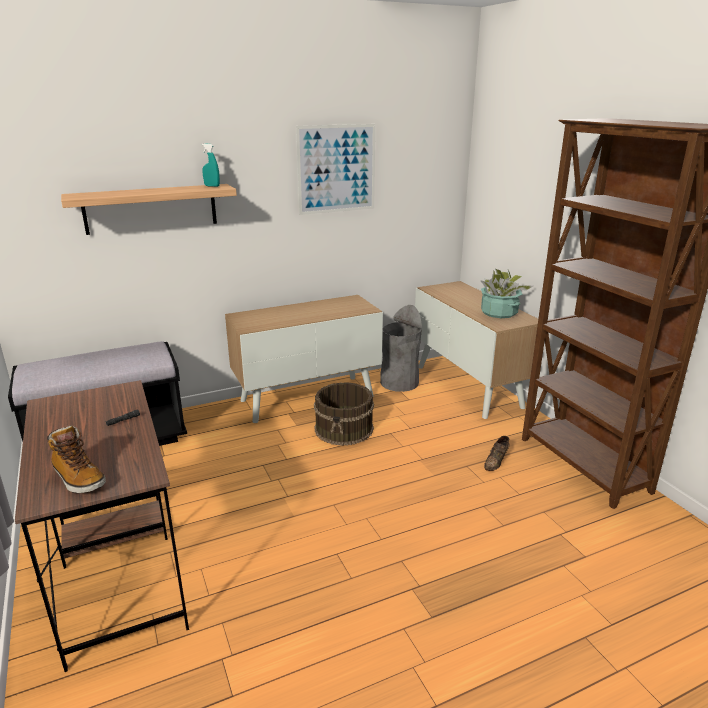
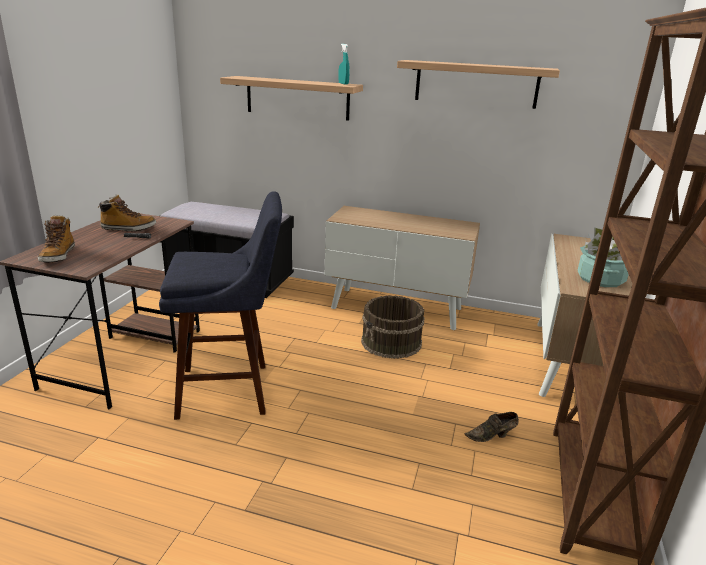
camera: 40 degrees right, 0 degrees up
(87, 416) = (128, 228): none -> boot
(278, 539) = (231, 390): none -> blue stool
(336, 169) = (476, 84): picture -> shelf
(399, 382) = (497, 329): grey trash can -> none

